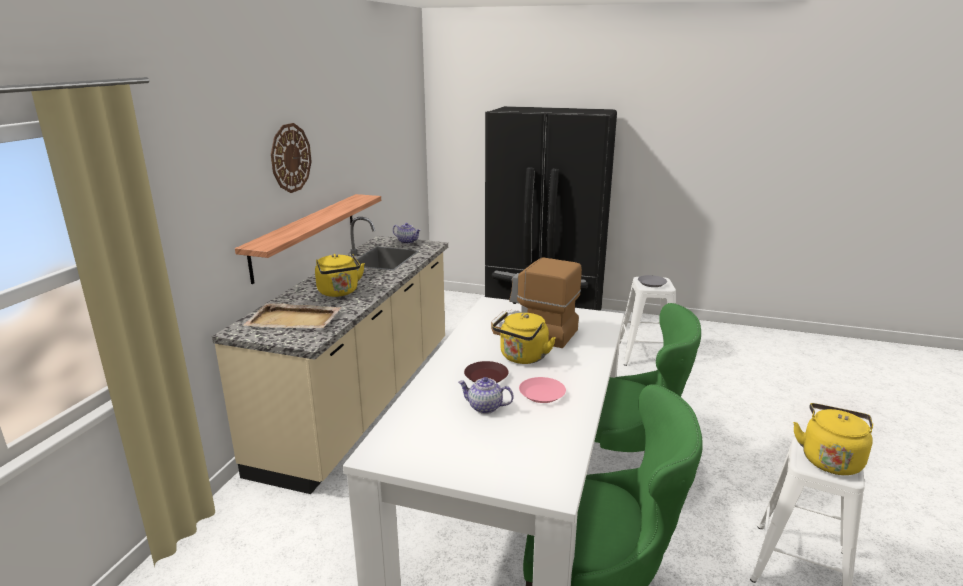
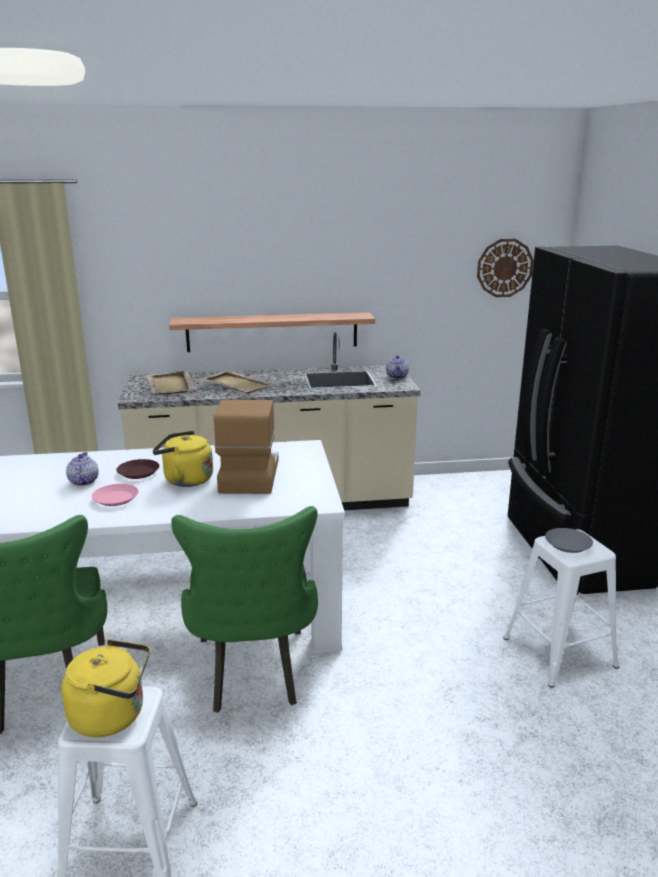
camera: 65 degrees right, 0 degrees up
(290, 158) = (259, 258): wall clock -> wall clock (504, 268)
(339, 292) = (236, 384): yellow kettle -> beige tray

